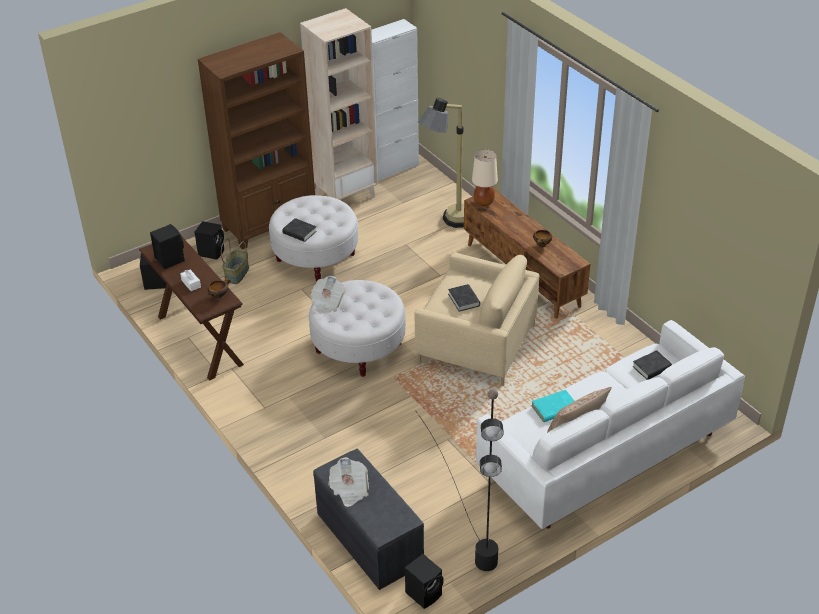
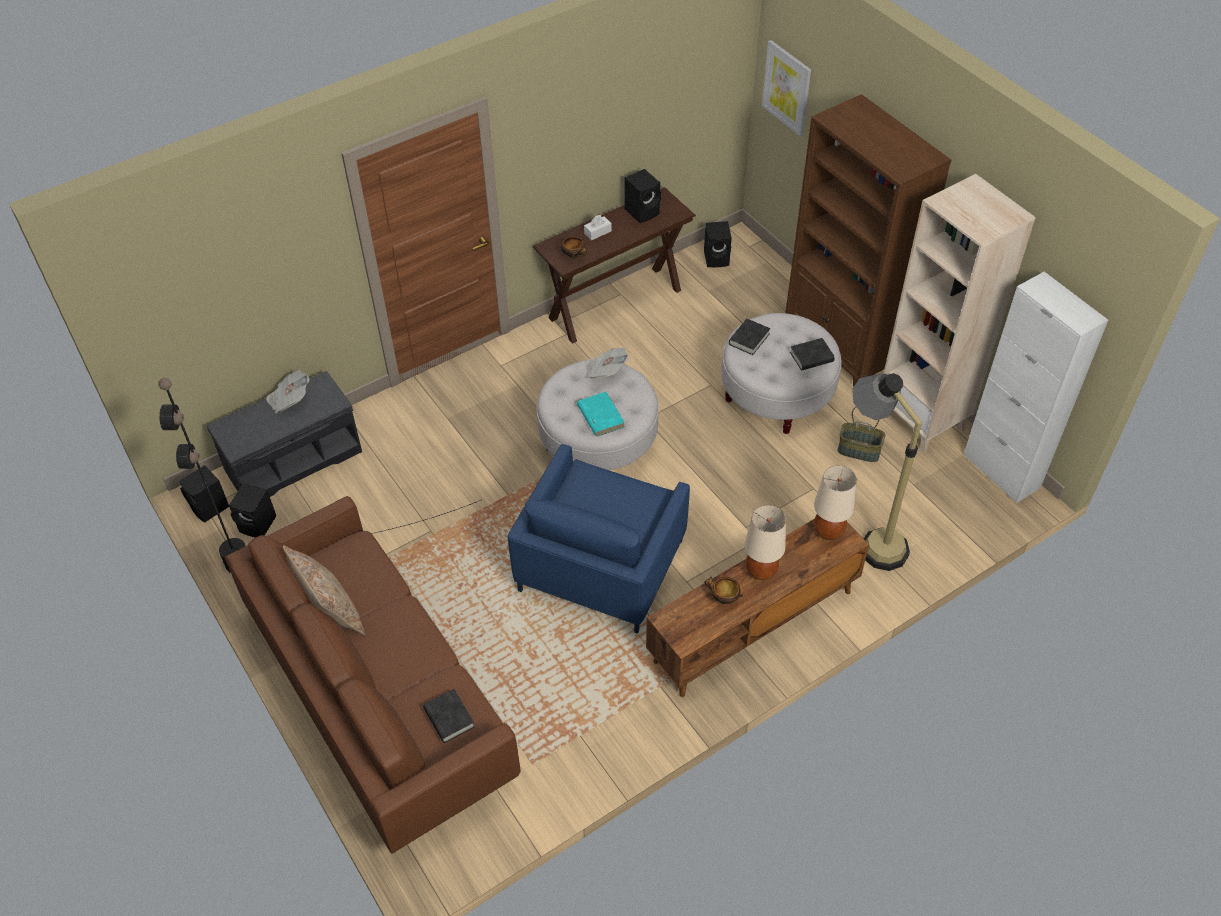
camera: 90 degrees right, 10 degrees up
(122, 122) = (787, 87): none -> picture
(212, 252) = (779, 299): black speaker -> black speaker (258, 524)
(236, 274) = (737, 324): basket -> basket (859, 450)
(464, 300) = (599, 502): black book -> black book (811, 357)
(476, 344) = (601, 565): beige armchair -> blue armchair
(518, 230) = (760, 571): none -> beige table lamp
(554, 408) = (386, 595): turquoise book -> turquoise book (600, 416)
(603, 455) = (381, 696): white sofa -> brown sofa

